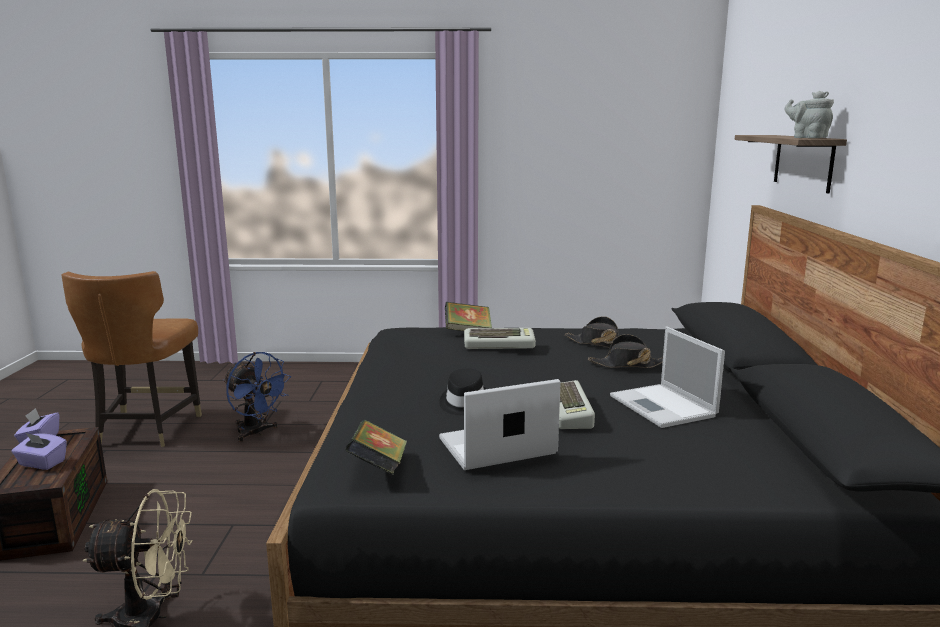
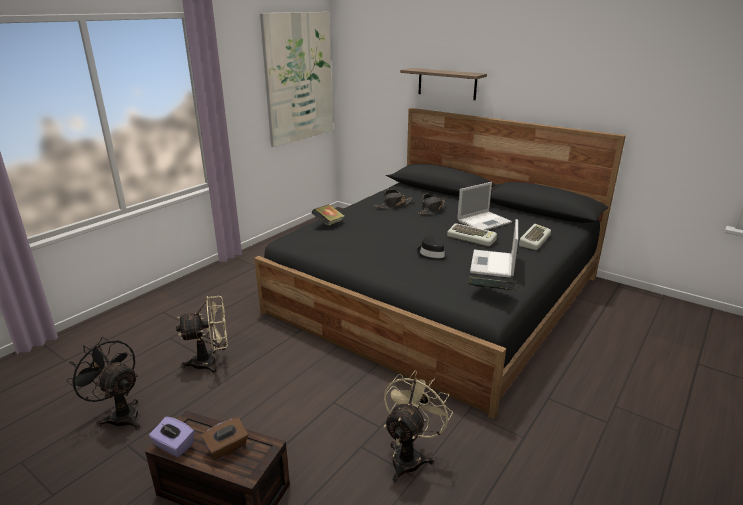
camera: 55 degrees left, 10 degrees up
(41, 463) = (227, 448): purple tissue box -> brown tissue box
(147, 430) = (120, 414): brown chair -> black fan
(256, 433) = (211, 362): blue fan -> beige fan
(499, 344) = (369, 223): keyboard -> keyboard (533, 240)
(632, 149) = (298, 78): none -> picture
(664, 407) = (484, 221): laptop -> laptop turned 45 degrees counterclockwise
(807, 138) = (469, 73): grey teapot -> none

